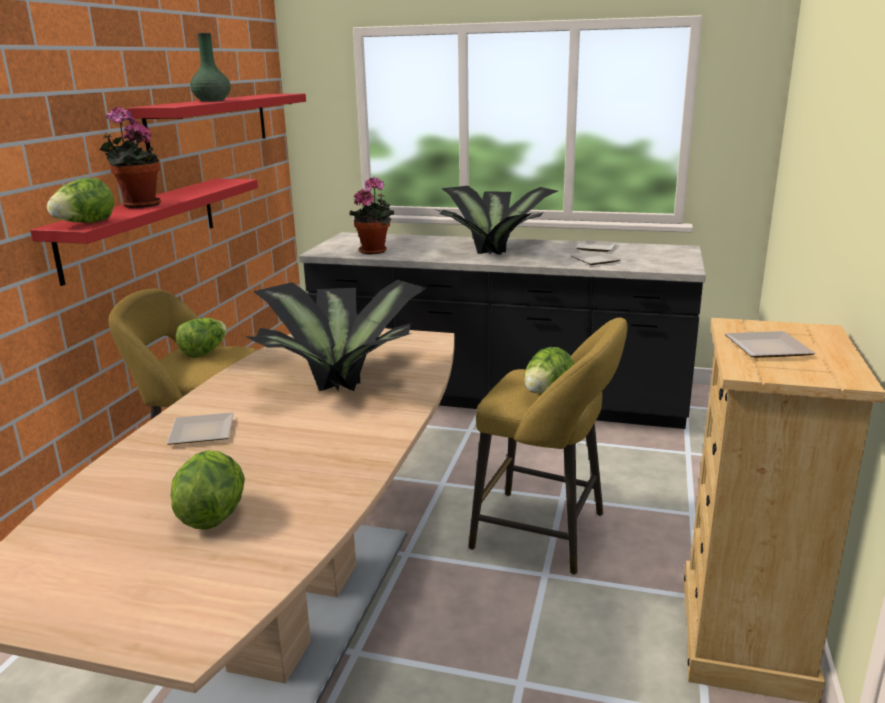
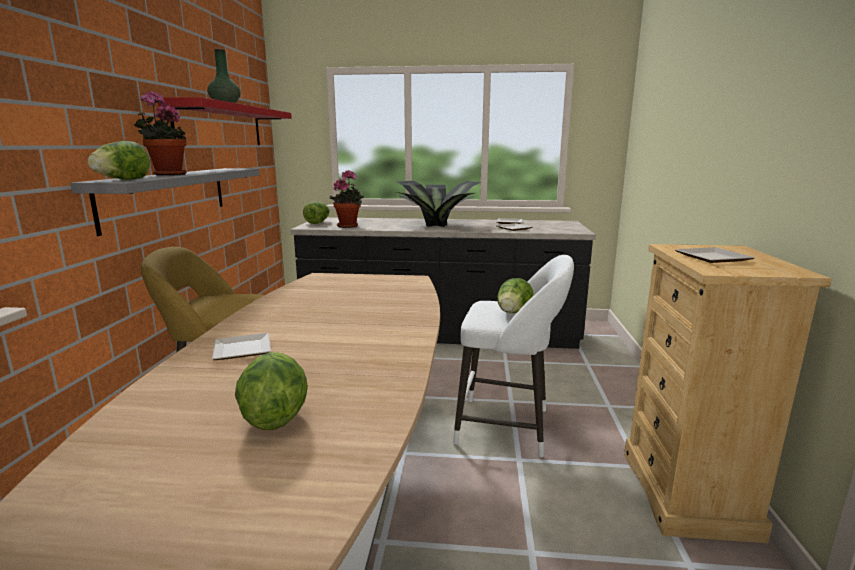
camera: 10 degrees left, 5 degrees down
(142, 226) = (168, 196): red shelf -> grey shelf
(204, 352) = (223, 297): lettuce -> lettuce (318, 222)
(340, 379) = (352, 307): potted plant -> none
(546, 533) = (509, 428): yellow stool -> white stool

